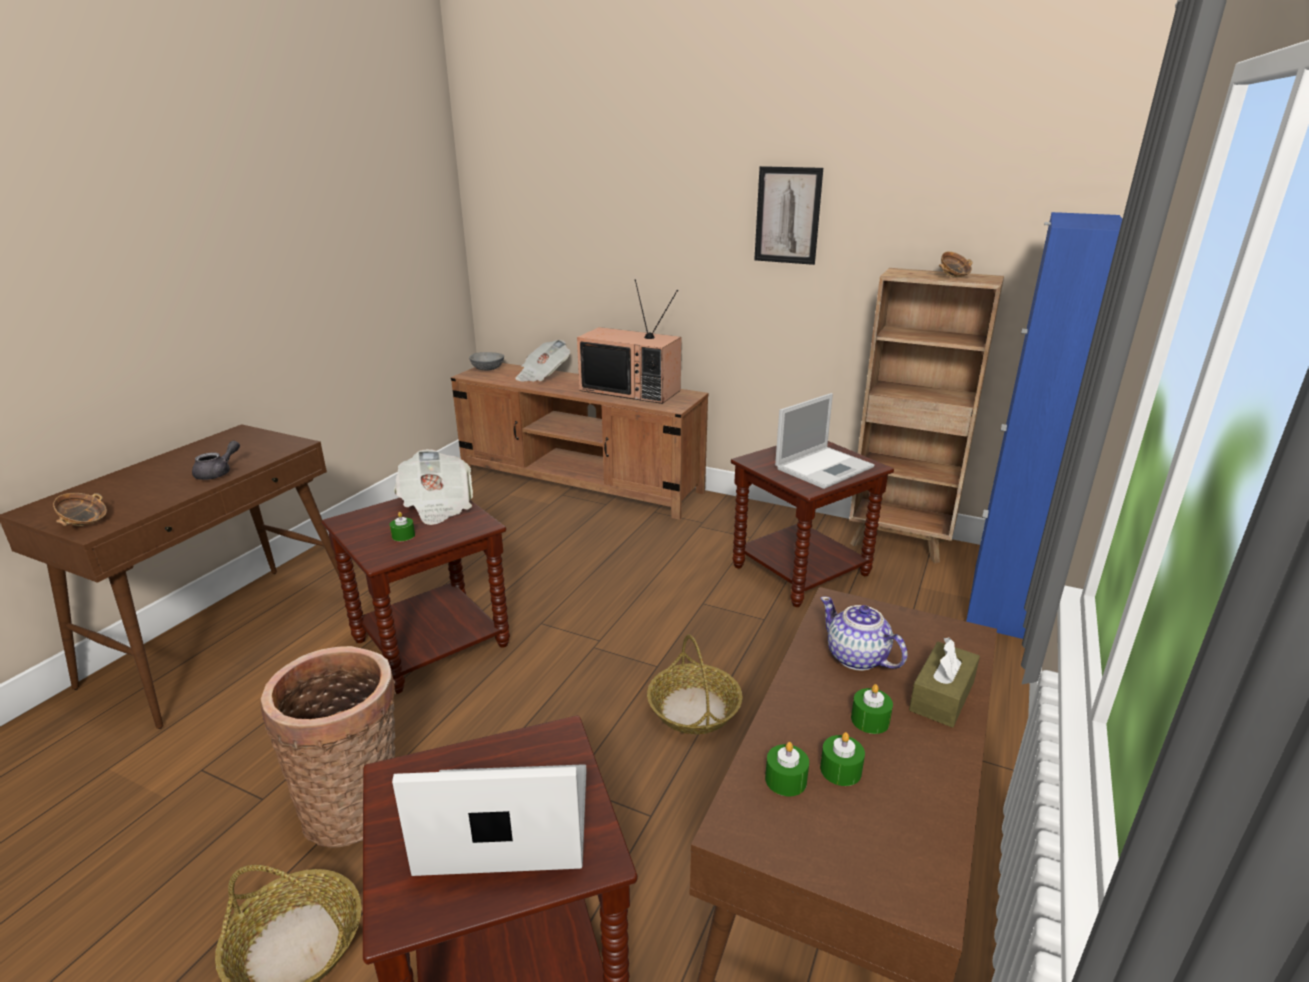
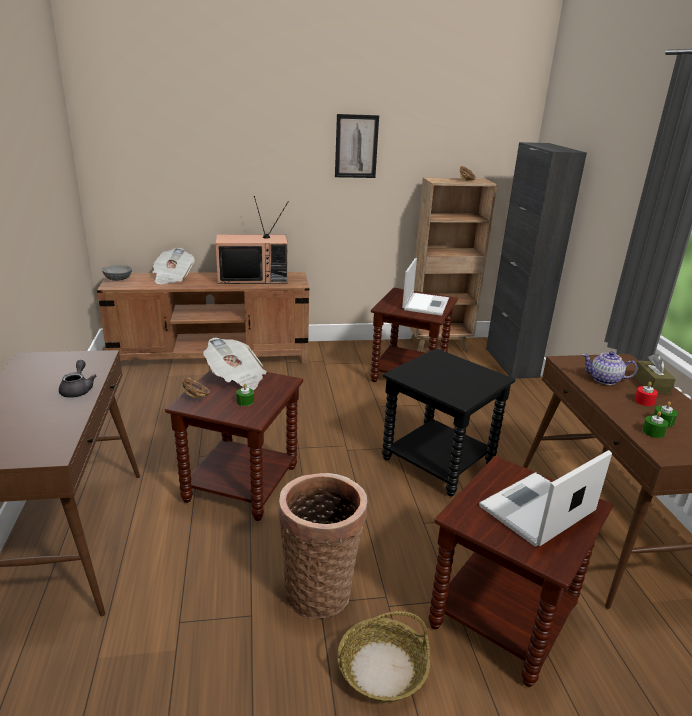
camera: 35 degrees left, 0 degrees up
(86, 523) = (34, 452): bowl -> bowl (196, 396)
(694, 709) = (438, 461): basket -> black side table
(870, 720) = (644, 401): green candle -> red candle
(998, 601) = (511, 363): blue cabinet -> black cabinet

